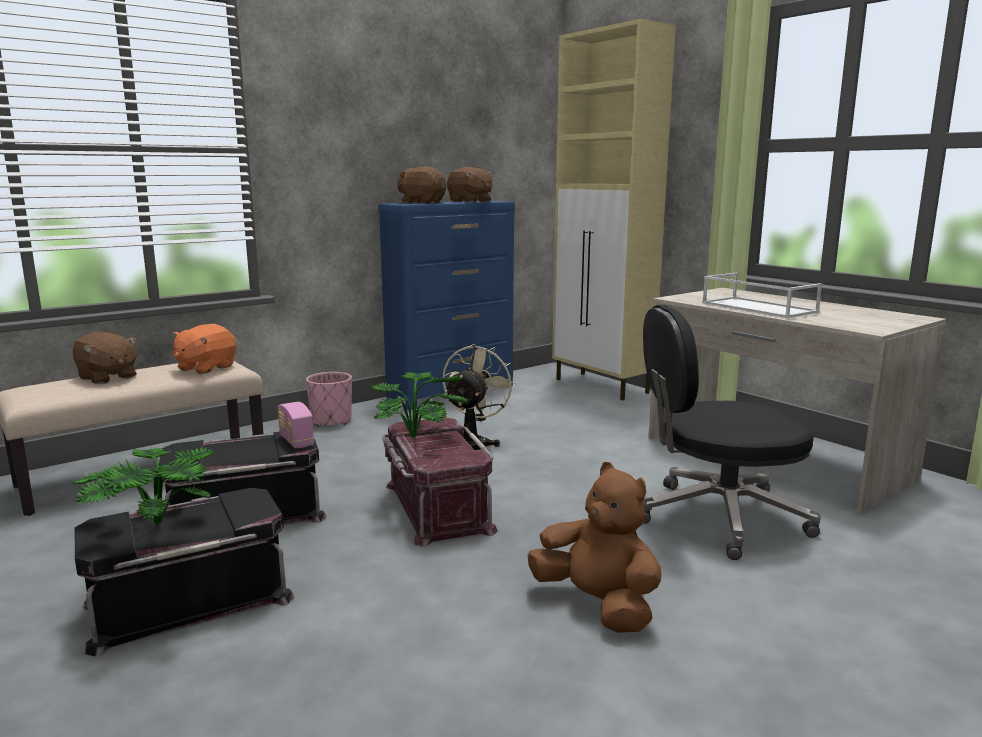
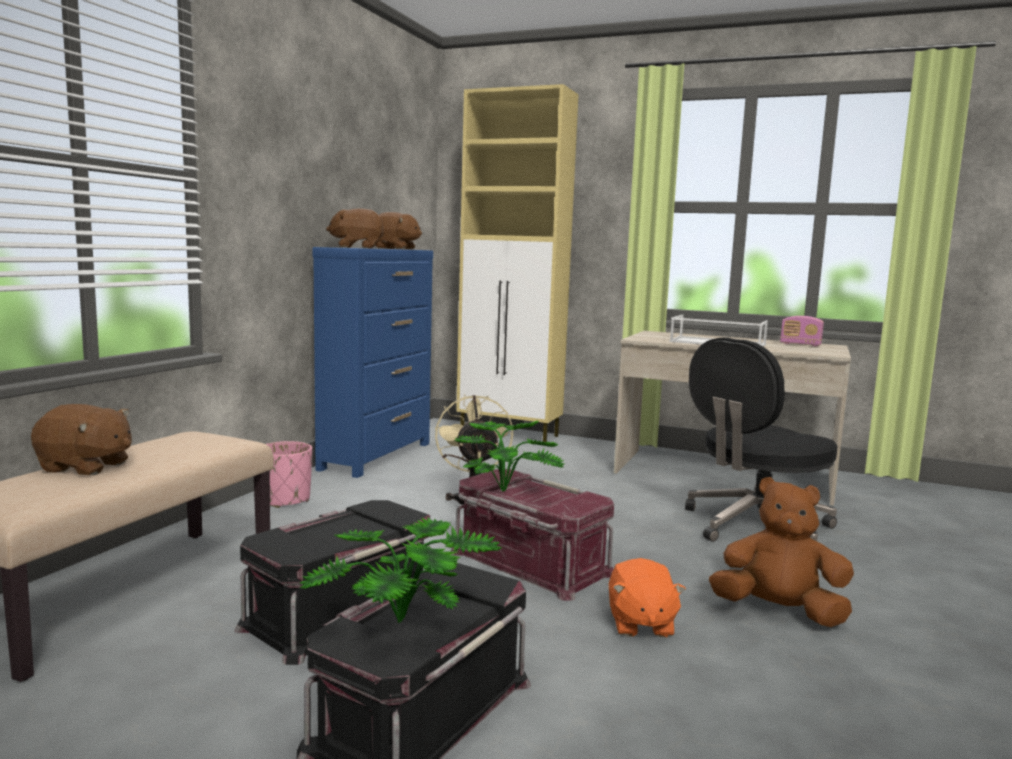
camera: 30 degrees left, 5 degrees down
(205, 368) = (202, 443): orange plush toy -> orange plush toy (640, 624)
(296, 441) = (394, 511): radio -> radio (800, 344)

